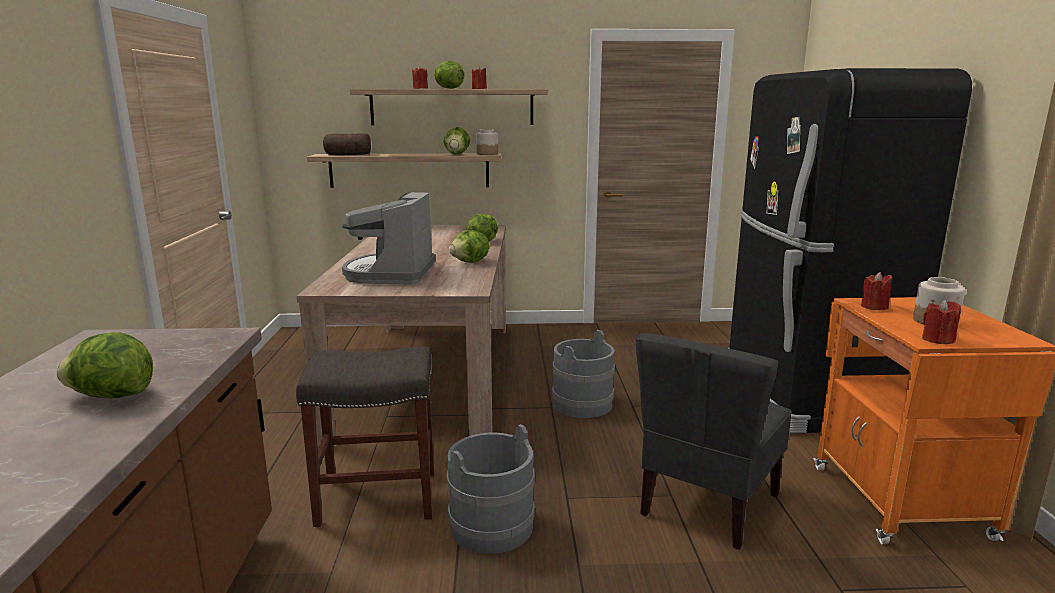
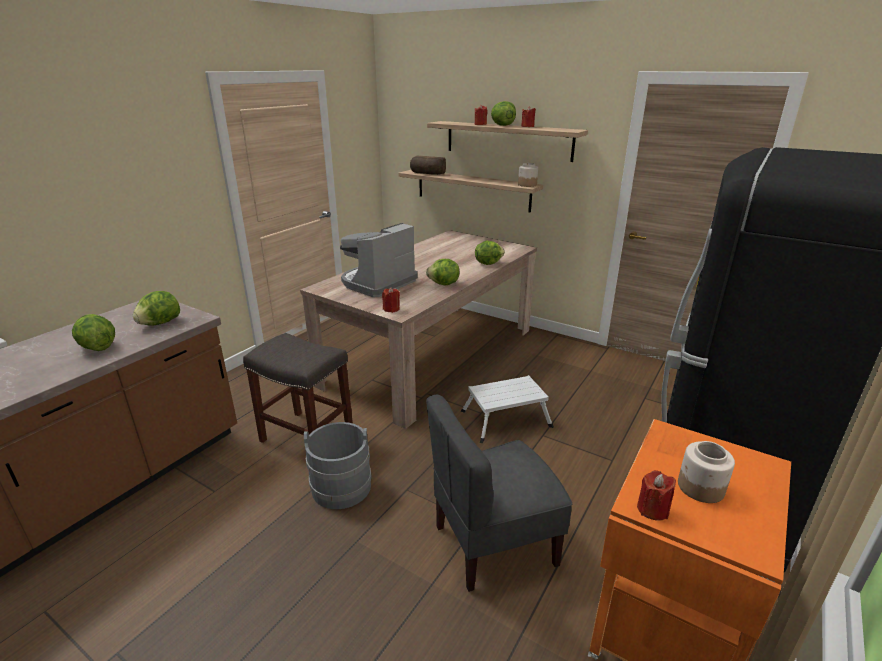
camera: 35 degrees right, 10 degrees up
(457, 154) = (504, 182): lettuce -> lettuce (160, 323)
(582, 404) = (506, 418): grey bucket -> white step ladder
(874, 307) = (671, 444): red candle -> red candle (391, 309)

